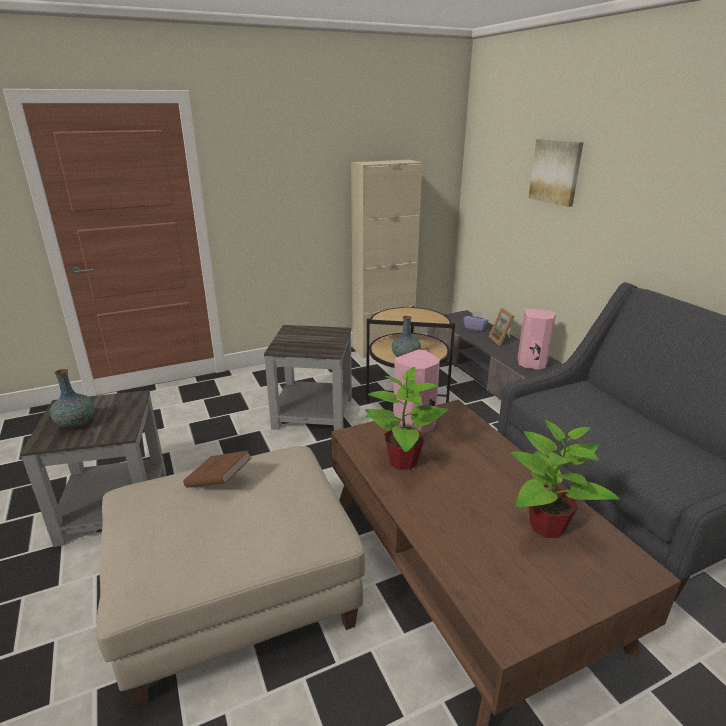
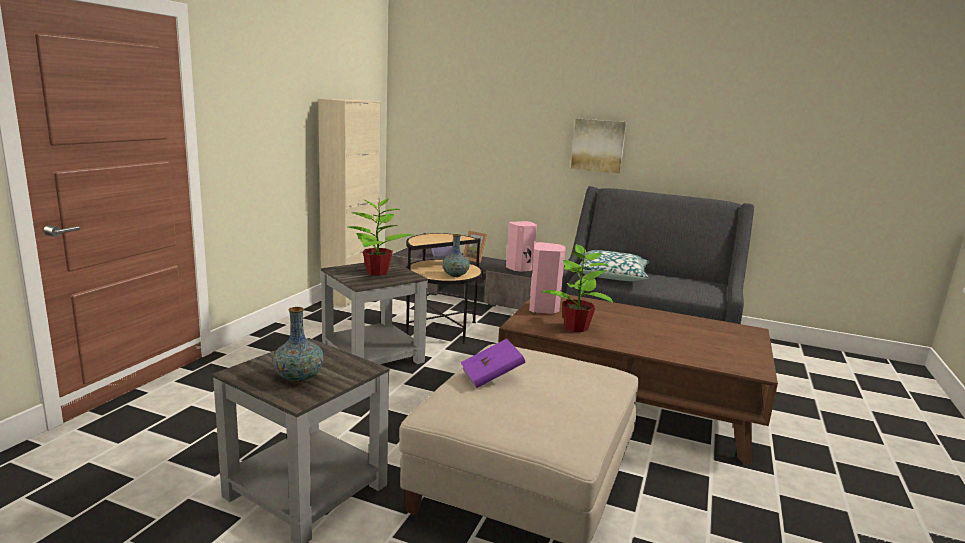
camera: 45 degrees left, 10 degrees down
(219, 481) = (491, 376): brown book -> purple book
(545, 526) = (693, 329): potted plant -> potted plant (376, 272)
(556, 171) = (505, 109): picture -> picture (598, 145)
(580, 407) = (611, 275): none -> pillow

